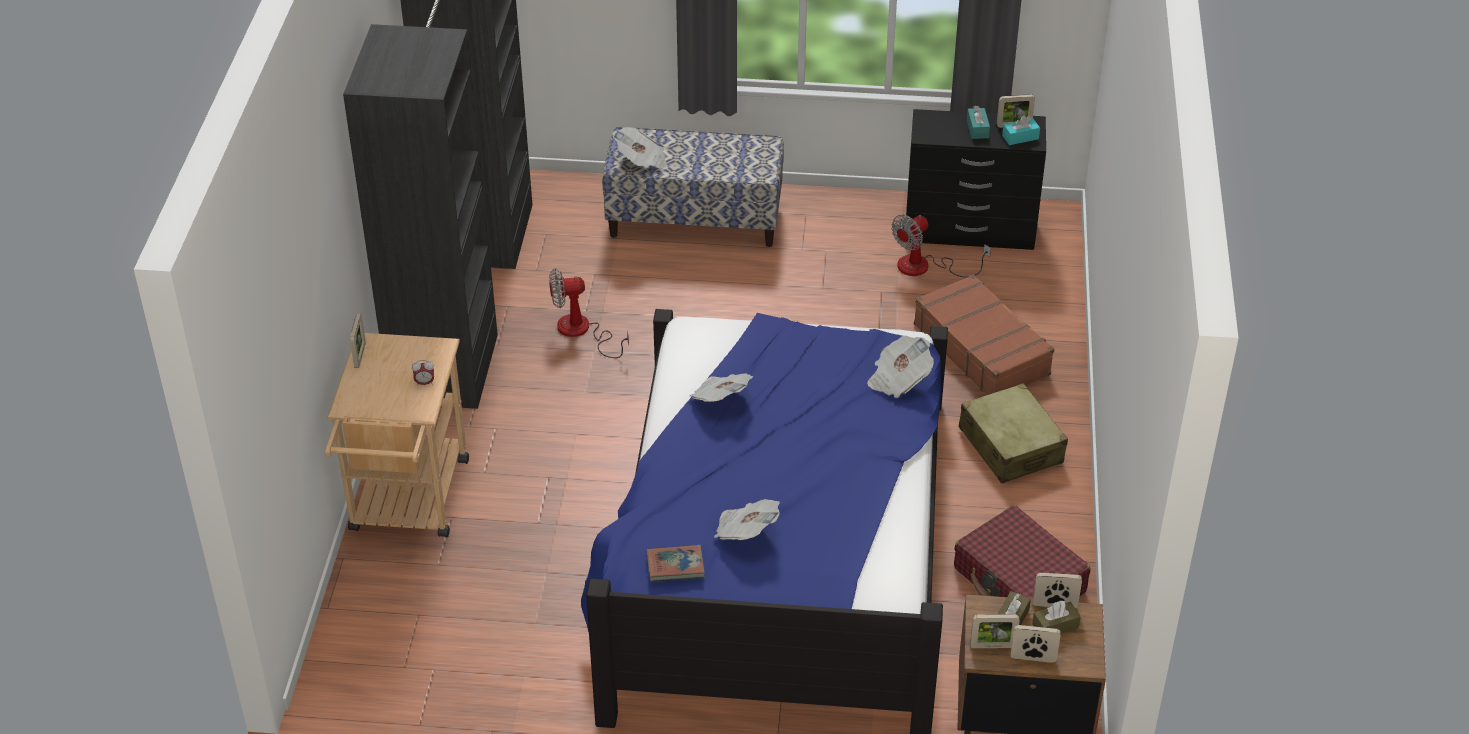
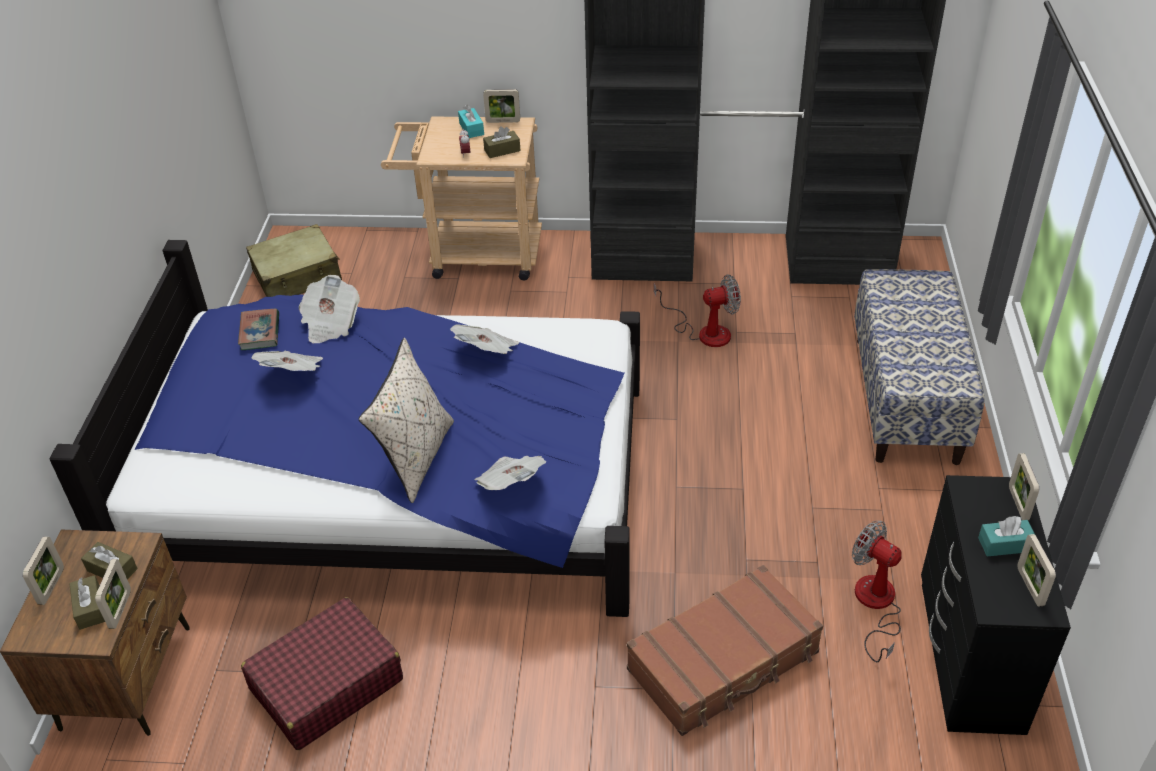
camera: 90 degrees right, 0 degrees up
(425, 355) = (502, 150): none -> brown tissue box
(582, 332) = (704, 331): fan -> fan turned 90 degrees clockwise
(642, 161) = (894, 293): newspaper -> newspaper (330, 323)
(865, 439) = (415, 458): none -> beige pillow
(992, 646) = (81, 552): picture frame -> picture frame (1018, 504)
(1010, 446) = (547, 685): beige suitcase -> beige suitcase (297, 276)
(1020, 137) = (1001, 593): turquoise tissue box -> turquoise tissue box (471, 129)

